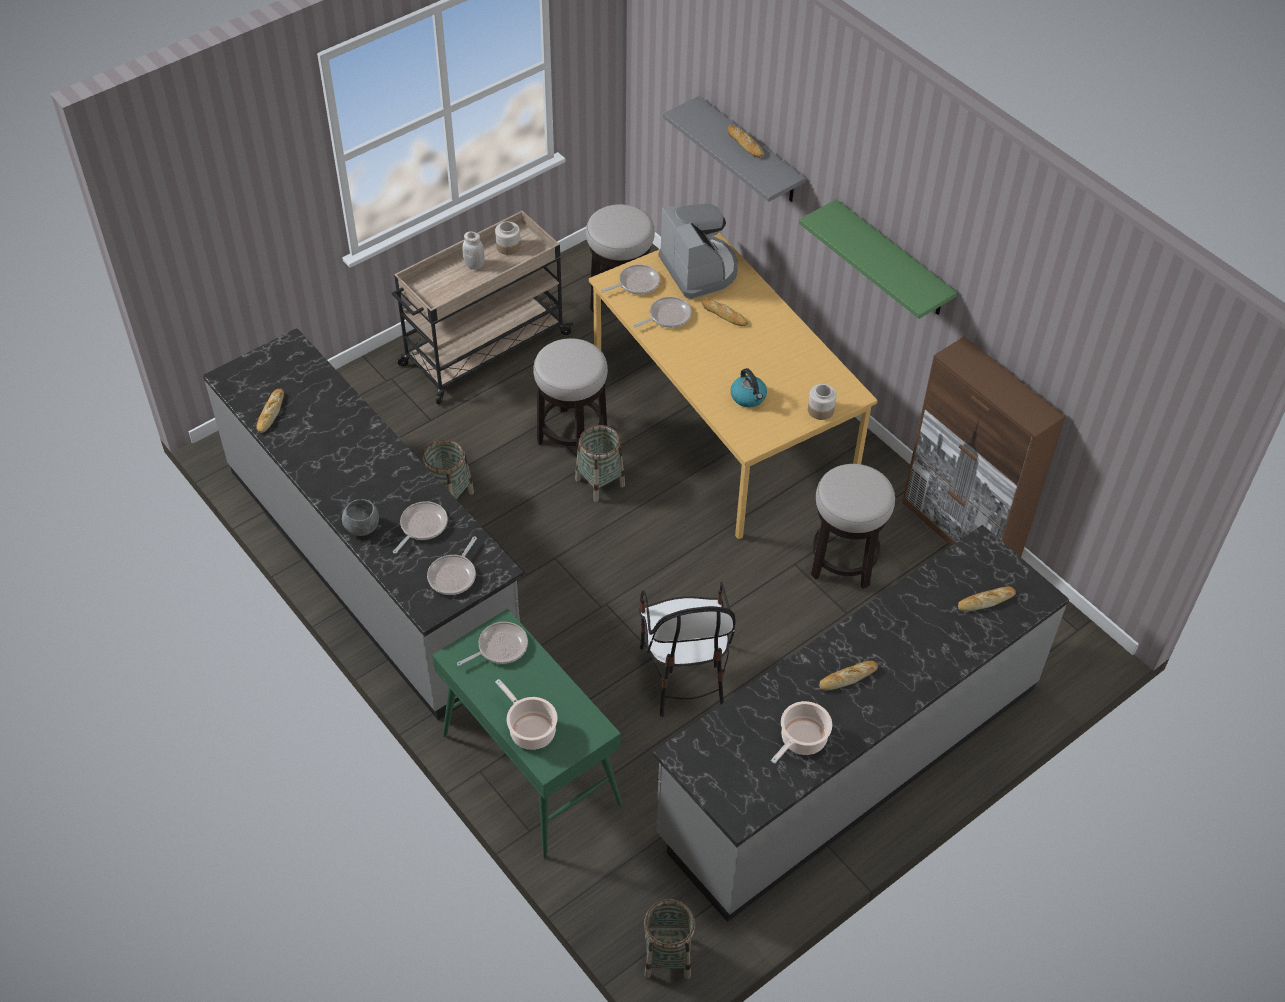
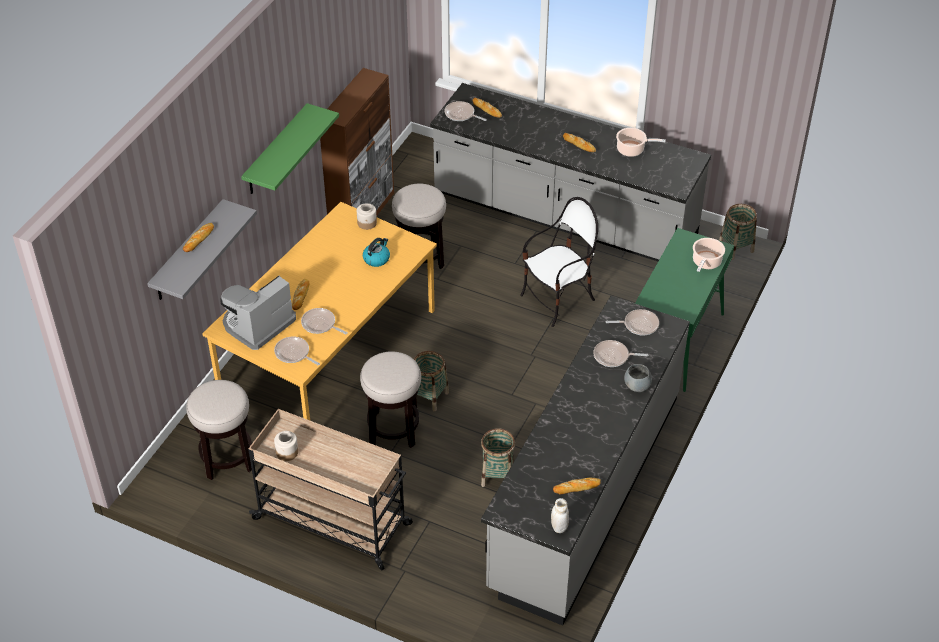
camera: 115 degrees left, 5 degrees down
(474, 265) = (321, 464): white jar -> white jar (559, 527)
(500, 647) = (663, 297): frying pan -> frying pan (461, 114)

